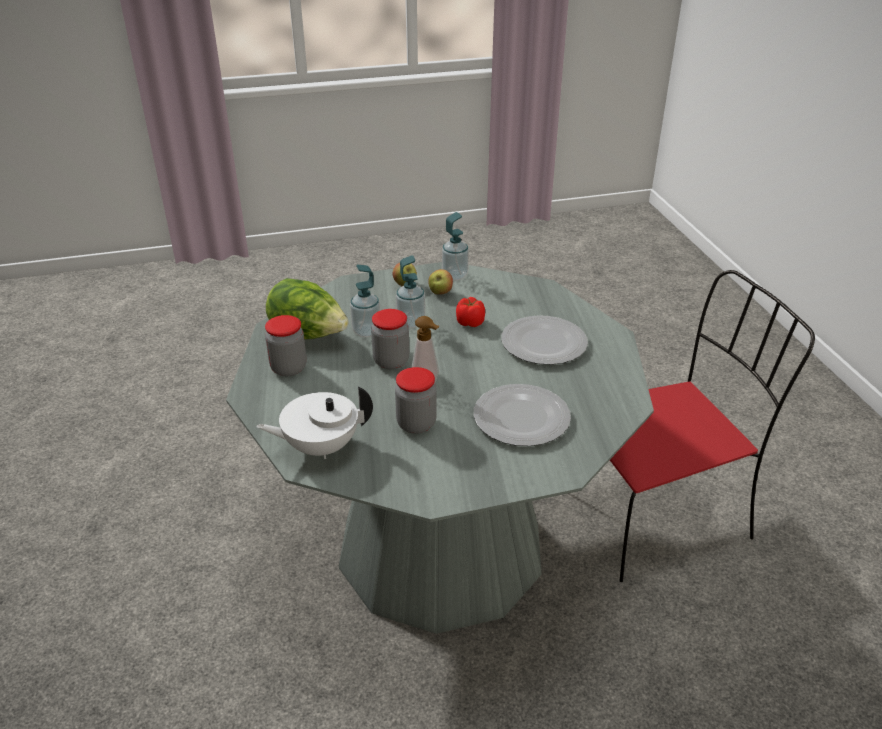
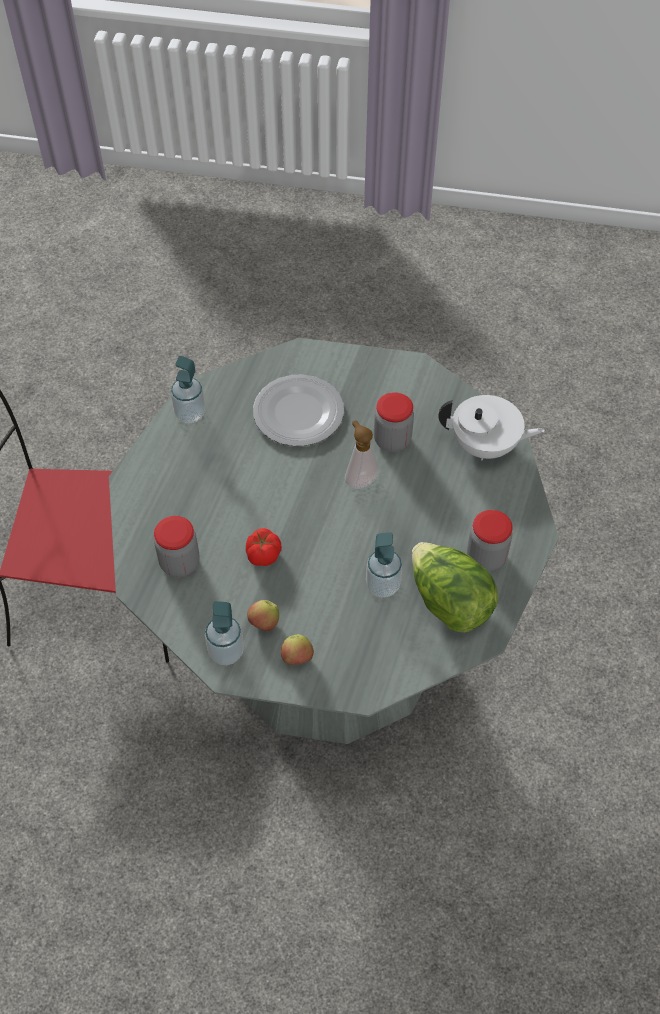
camera: 155 degrees left, 20 degrees up
(391, 361) = (378, 527): jar -> jar (180, 563)
(411, 322) = (327, 581): soap dispenser -> soap dispenser (190, 413)
(544, 344) = (210, 492): plate -> none

